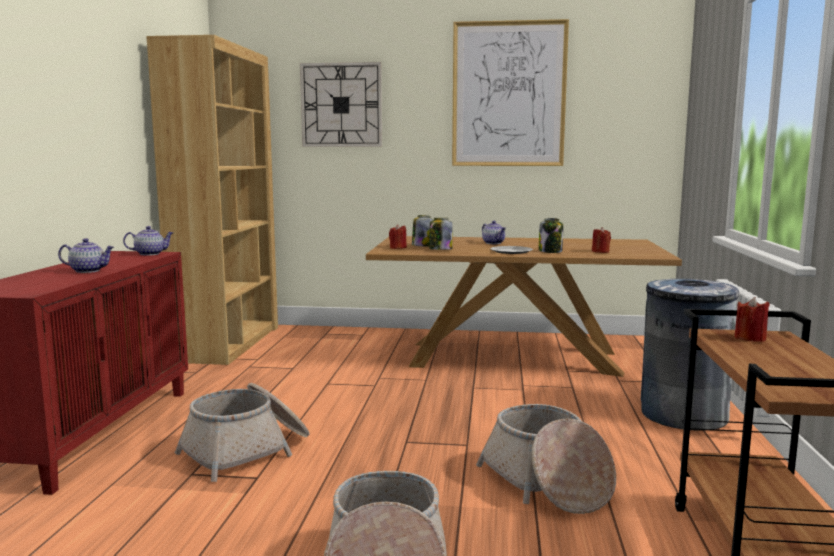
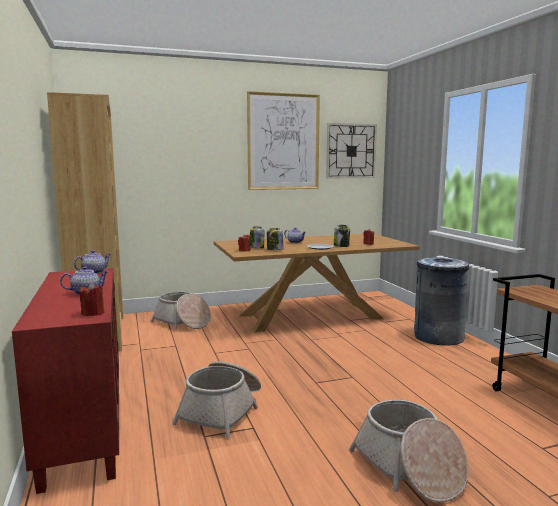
camera: 25 degrees left, 0 degrees up
(341, 105) = (167, 146): wall clock -> wall clock (351, 151)
(547, 483) = (420, 390): basket -> basket (183, 322)
(750, 338) = (532, 291): red candle -> red candle (93, 313)

